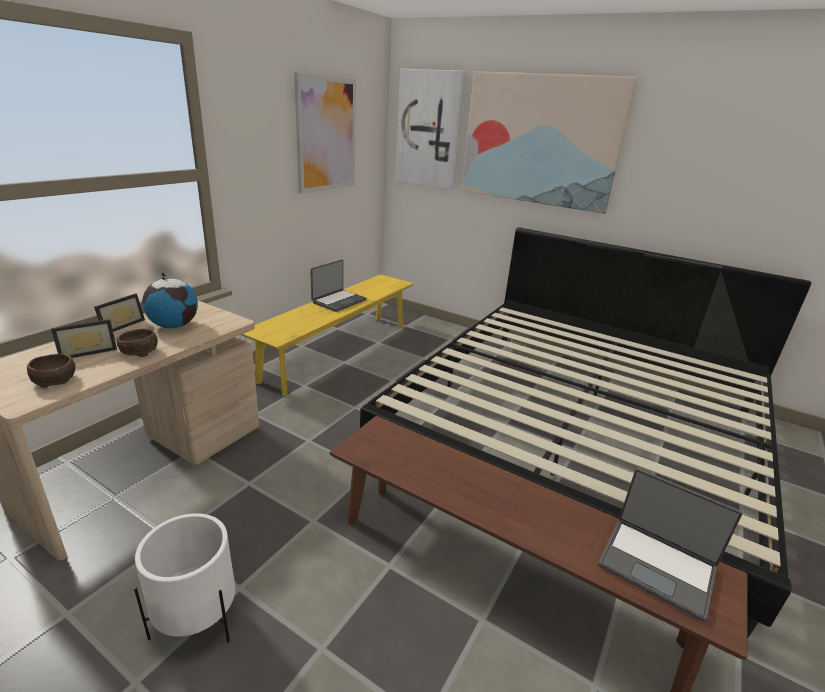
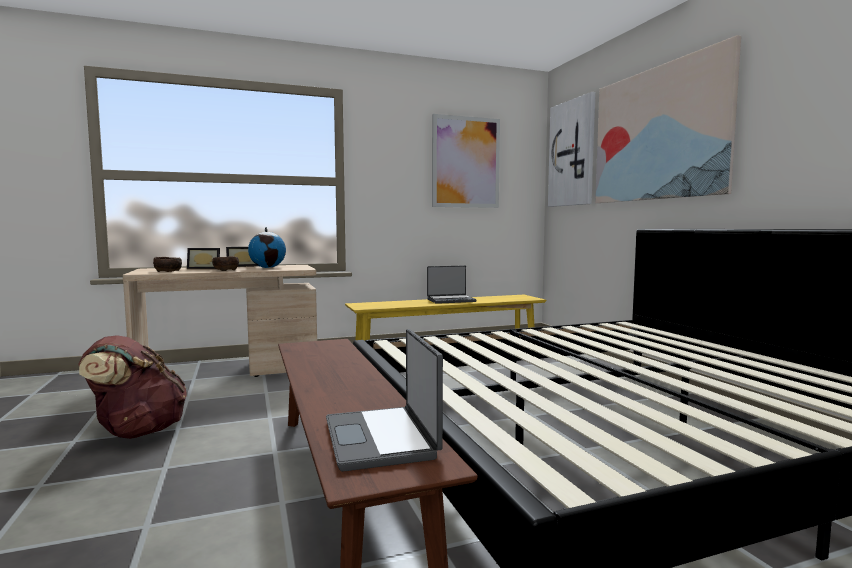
camera: 40 degrees right, 20 degrees down
(197, 619) = (137, 431): white planter -> brown backpack

